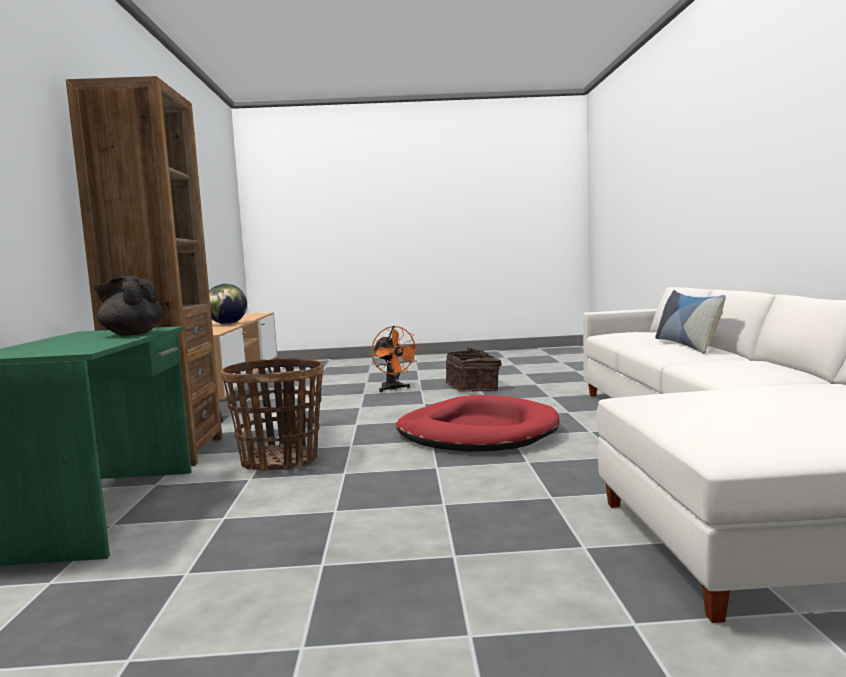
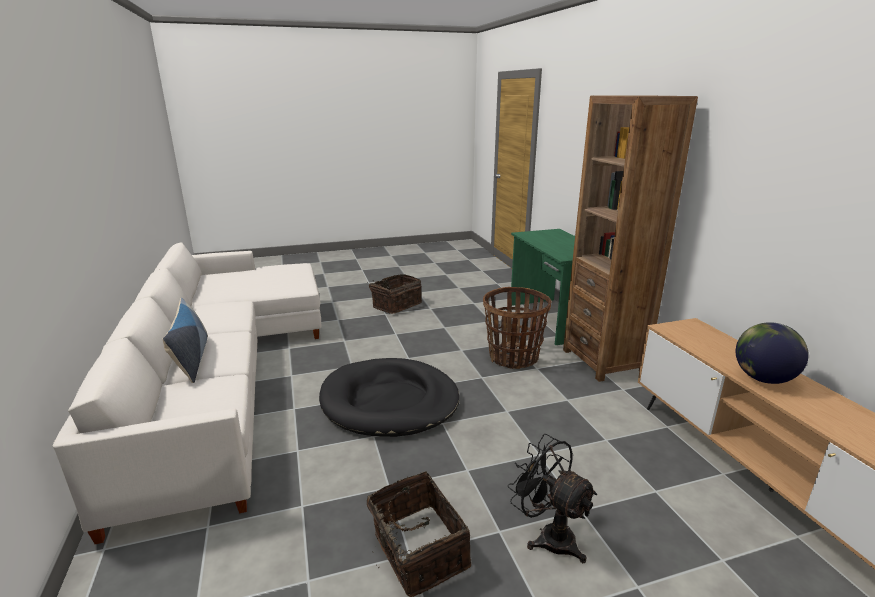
camera: 165 degrees right, 15 degrees up
(132, 334) = (554, 249): black teapot -> none
(393, 389) = (548, 536): orange fan -> black fan
(413, 585) = (396, 305): none -> basket
(477, 432) = (389, 401): red dog bed -> black dog bed

